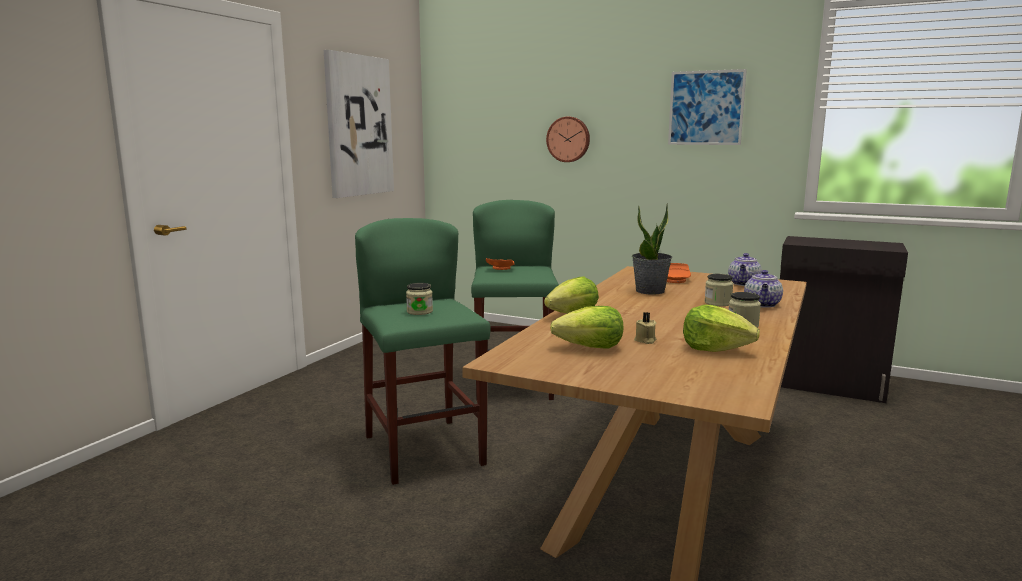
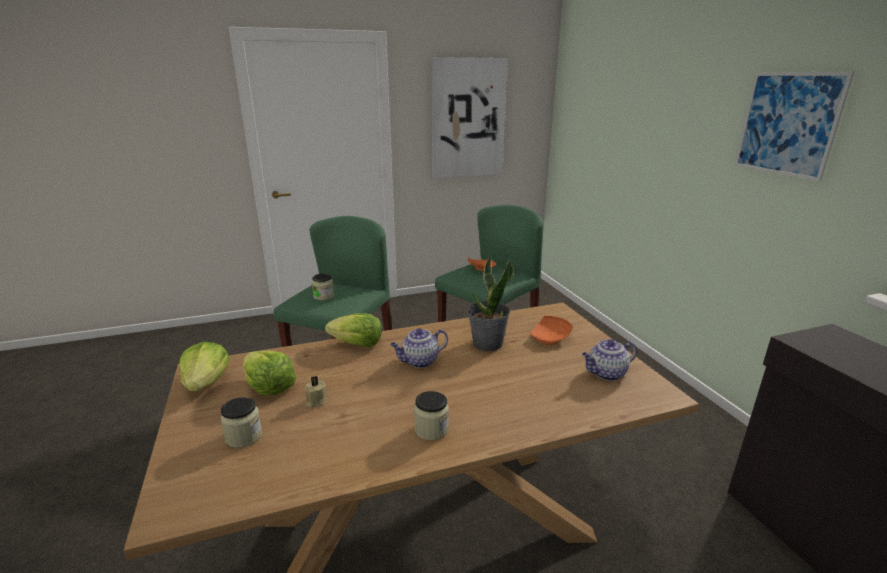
camera: 45 degrees right, 10 degrees up
(568, 139) = (646, 144): wall clock -> none
(715, 348) = (328, 443): lettuce -> lettuce (206, 382)
(718, 303) = (498, 388): jar -> jar (244, 436)
(762, 305) = (534, 413): teapot -> teapot (419, 361)

